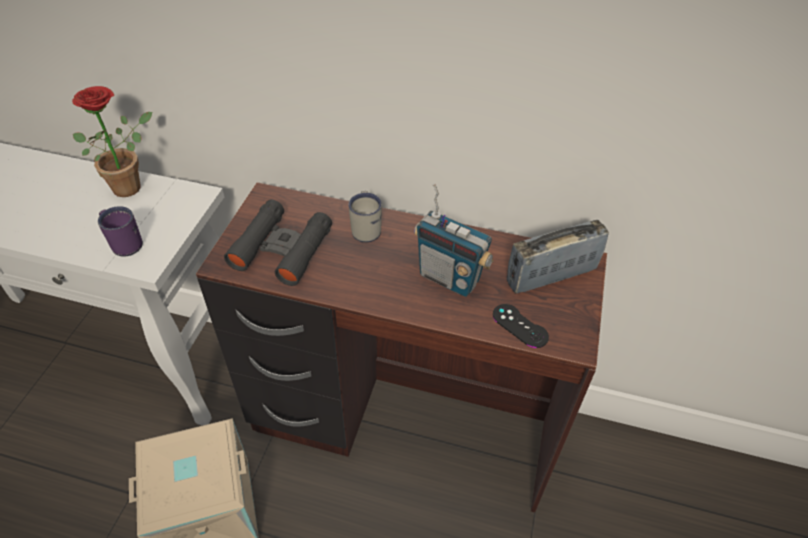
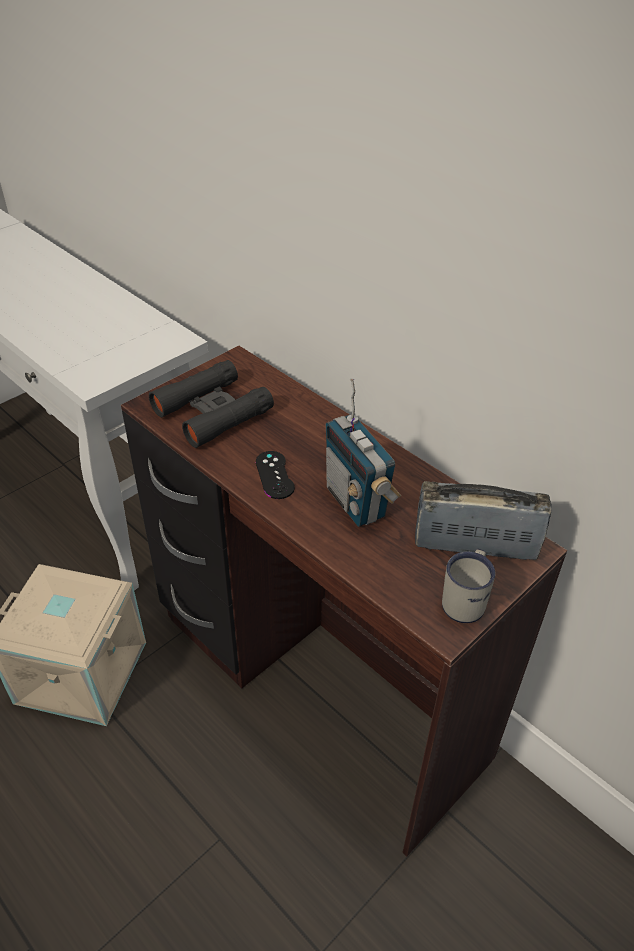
camera: 30 degrees right, 5 degrees down
(124, 243) = (87, 359): purple mug -> none
(132, 185) = (132, 313): potted plant -> none
(366, 228) = (309, 423): white mug -> white mug (466, 600)
(520, 326) = (395, 580): black game controller -> black game controller (274, 475)

